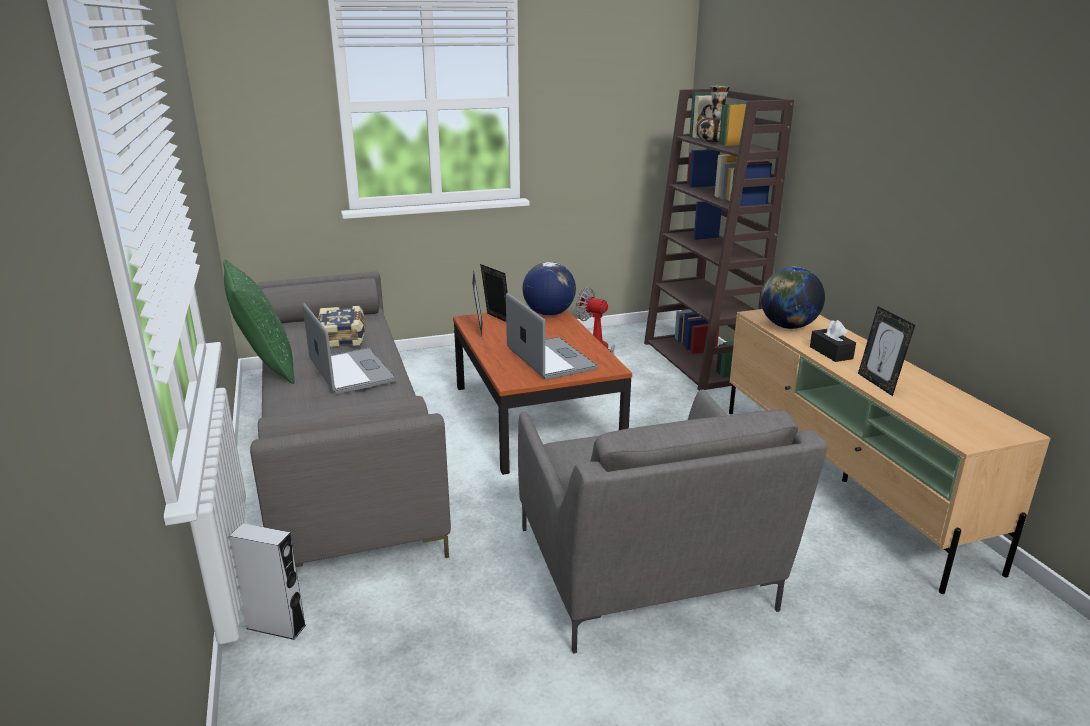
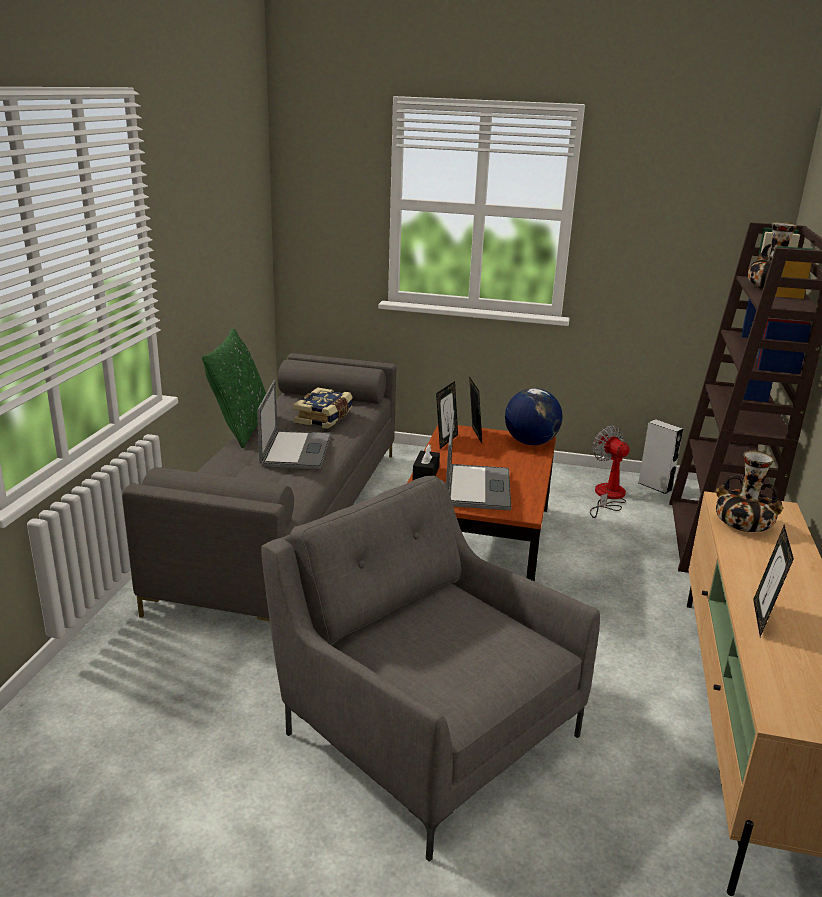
camera: 30 degrees right, 0 degrees up
(276, 626) = (113, 642): grey speaker -> grey speaker (655, 486)
(644, 574) = (426, 727): grey armchair -> grey armchair turned 120 degrees clockwise
(788, 327) = (742, 524): globe -> vase
(831, 353) = (753, 567): black tissue box -> black tissue box (425, 474)

